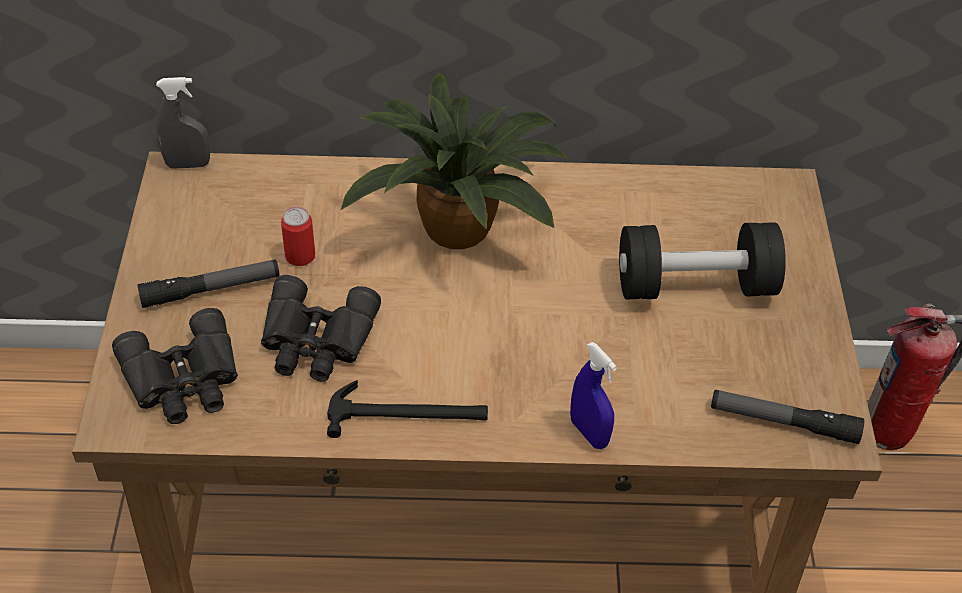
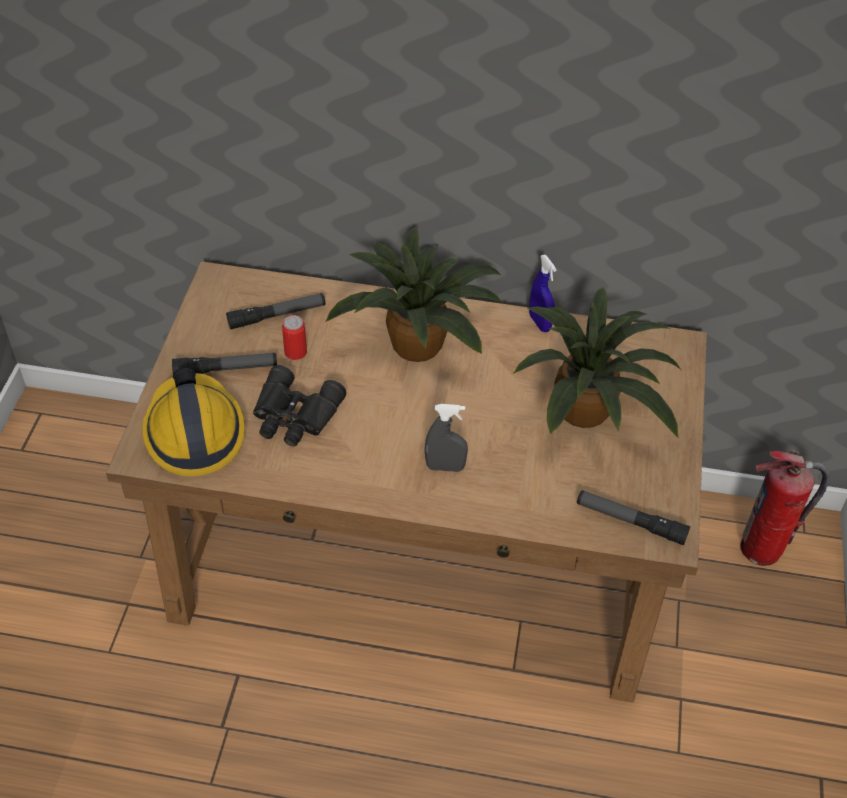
camera: 10 degrees right, 0 degrees up
(184, 379) = (194, 432): black binoculars -> hard hat
(188, 164) = (227, 274): grey spray bottle -> grey spray bottle (445, 467)
(265, 211) = (277, 316): none -> flashlight
(408, 414) = (350, 478): hammer -> none
(589, 433) = (480, 509): blue spray bottle -> blue spray bottle (539, 323)
(695, 285) = (588, 410): black dumbbell -> potted plant

